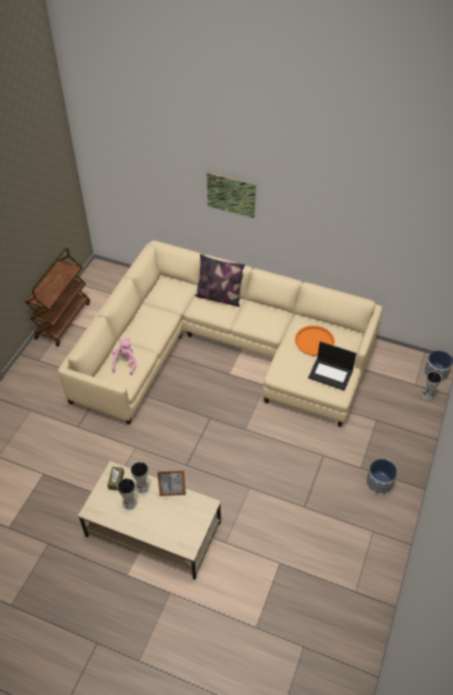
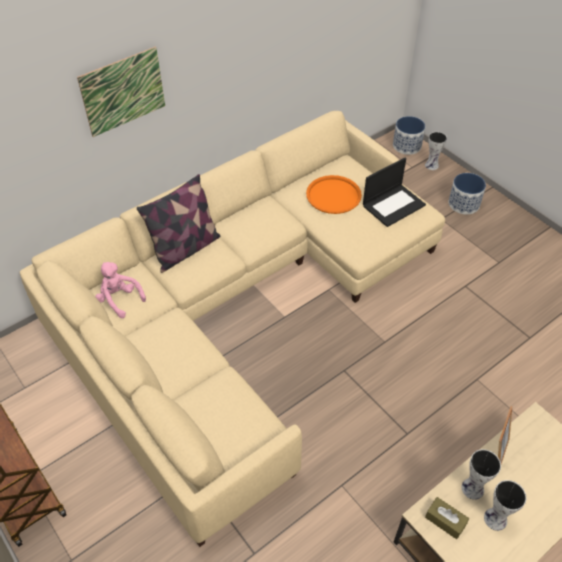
camera: 60 degrees left, 0 degrees up
(125, 363) = (224, 411): pink plush toy -> pink plush toy (119, 299)
(379, 482) = (526, 257): planter -> planter (463, 204)

